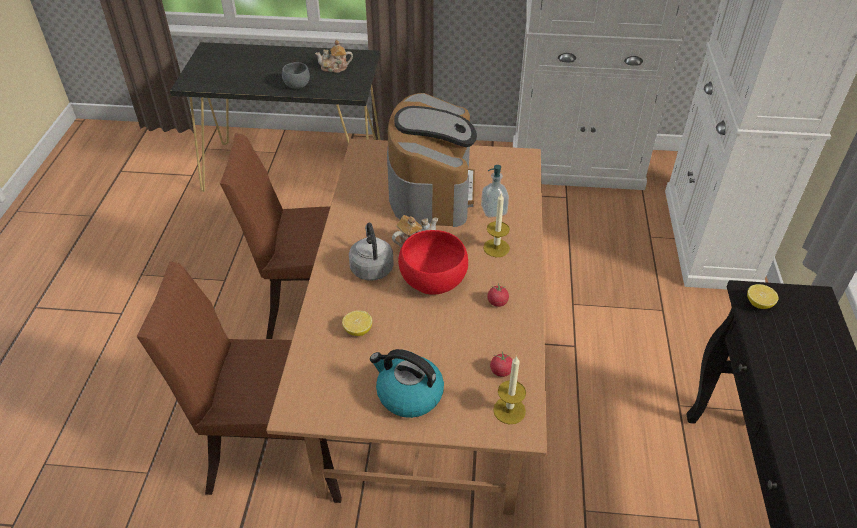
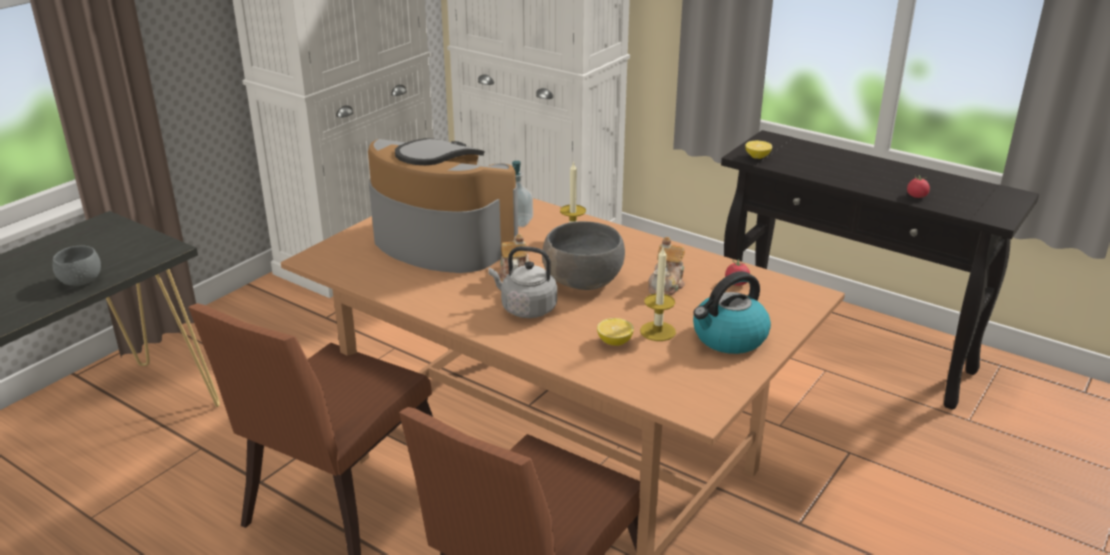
camera: 60 degrees left, 15 degrees down
(335, 68) = (92, 246): teapot -> teapot (667, 285)
(432, 280) = (582, 281): red bowl -> grey bowl
(497, 302) = (647, 258): tomato -> tomato (916, 196)
(509, 410) = (786, 294): candle -> candle (657, 331)

